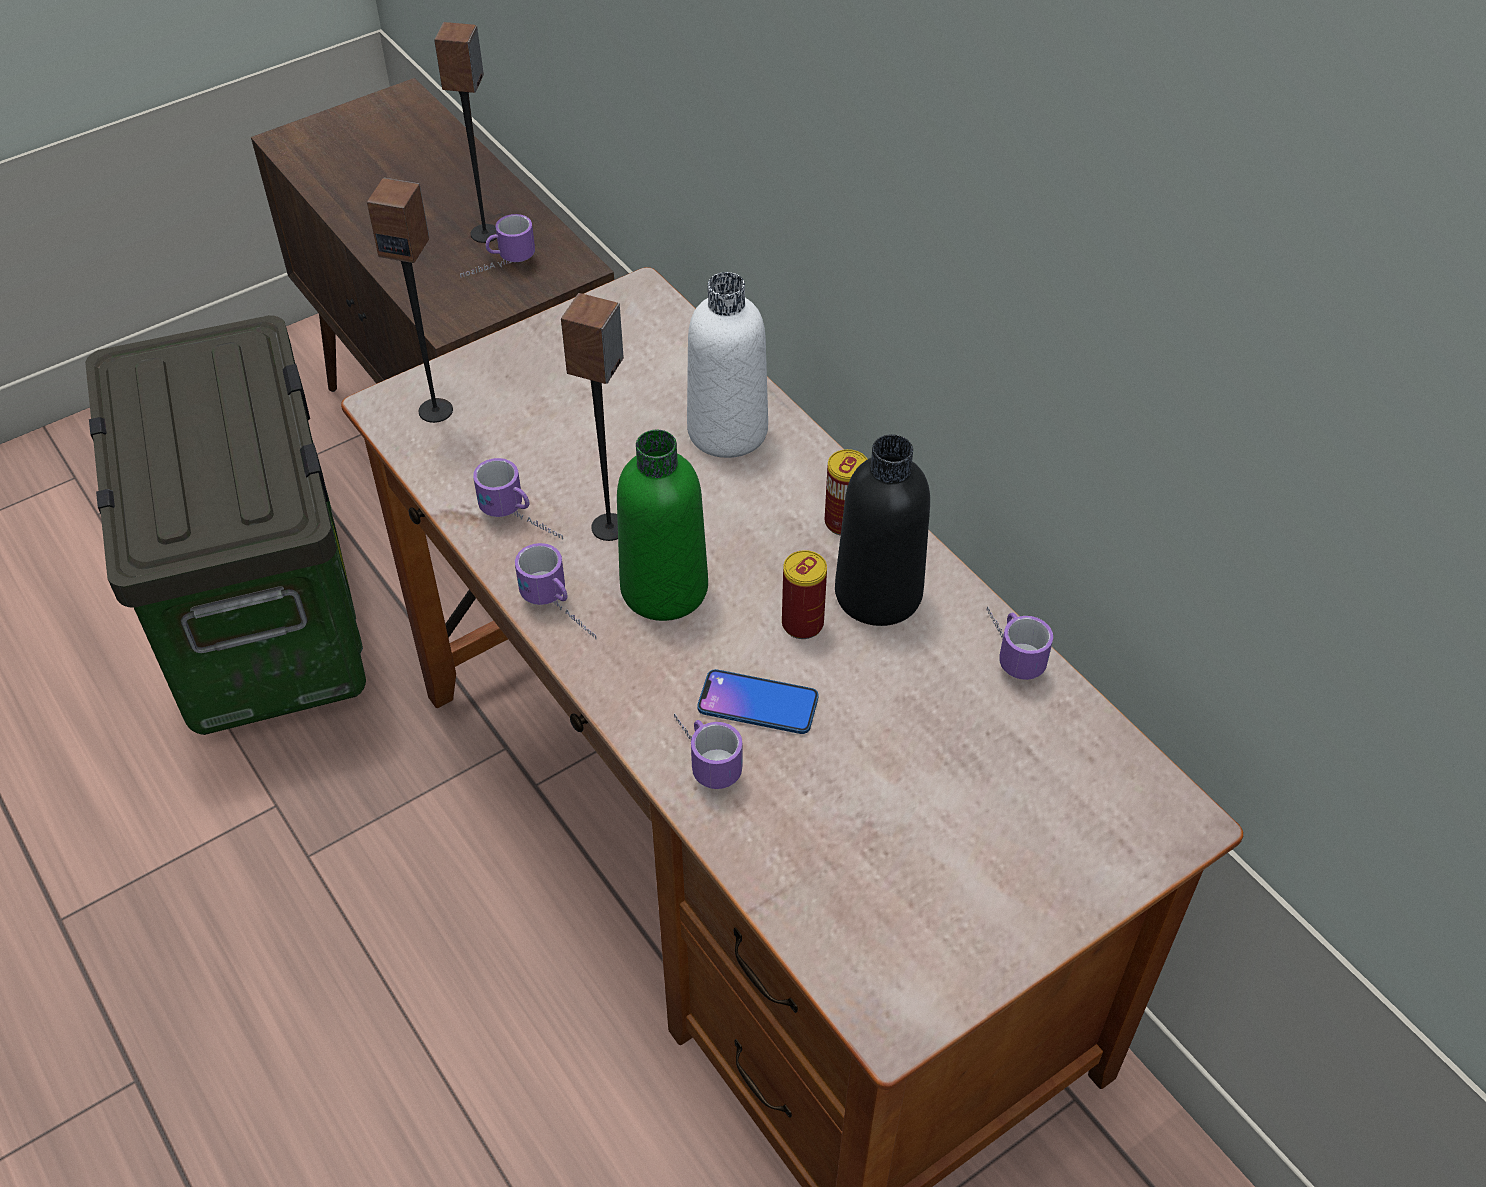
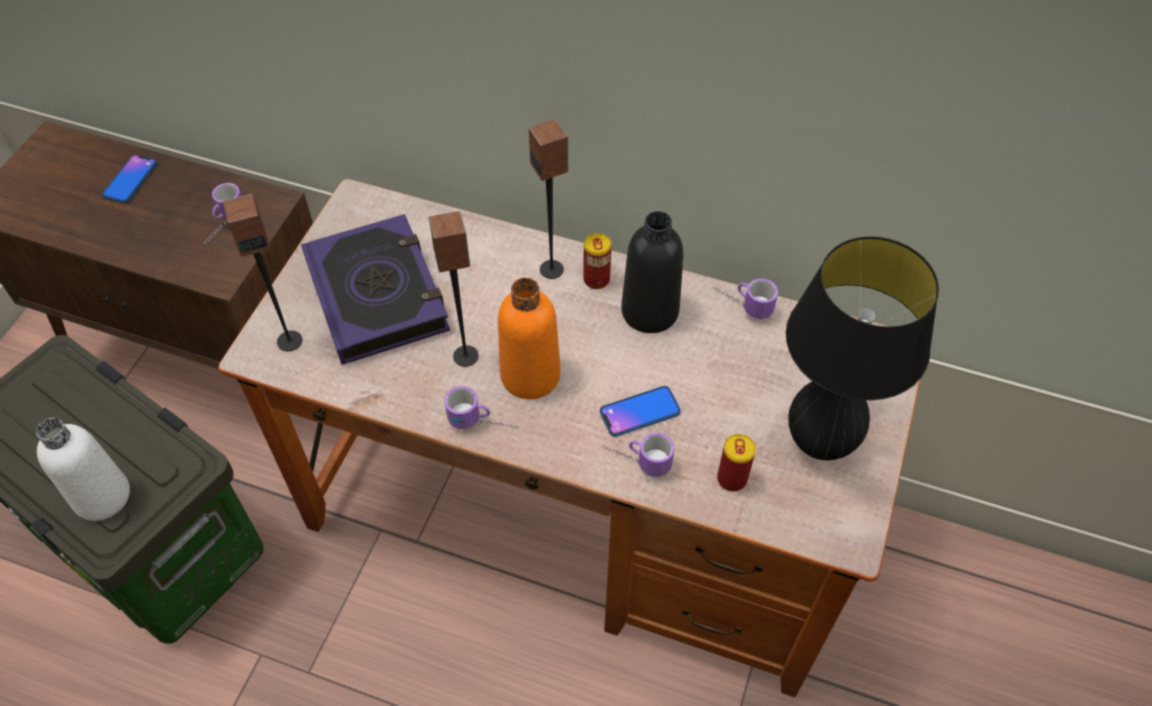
camera: 35 degrees left, 5 degrees up
(445, 175) = (130, 179): none -> phone
(485, 234) = (195, 207): speaker -> speaker (552, 269)
(523, 522) = (410, 382): mug -> none
(571, 410) = (377, 295): none -> book
(664, 589) = (530, 375): green bottle -> orange bottle
(727, 431) = (484, 259): white bottle -> white bottle (102, 496)
(802, 624) = (624, 352): can -> can (732, 479)
(960, 875) = (820, 443): none -> black table lamp

